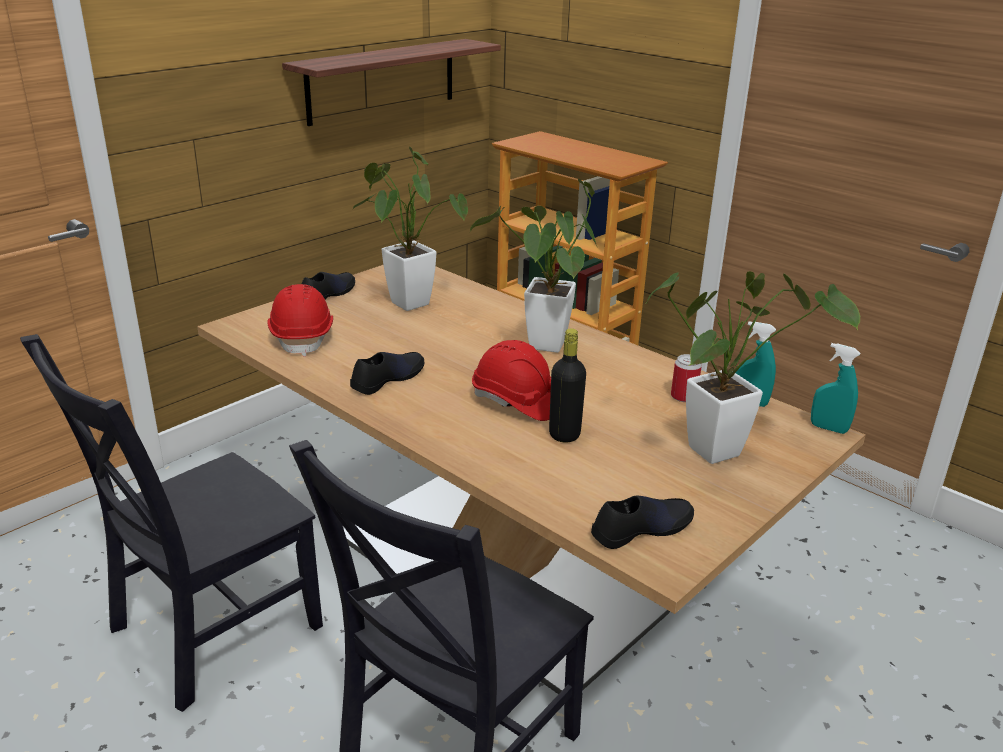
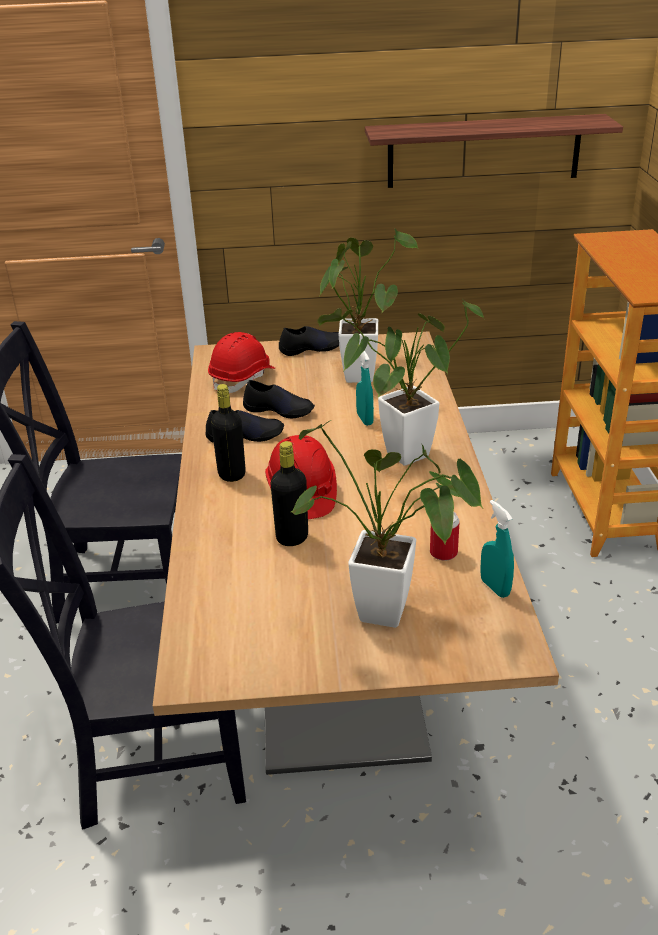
camera: 45 degrees right, 5 degrees up
(430, 412) = (232, 474): none -> black bottle
(641, 529) = (220, 640): black shoe -> black shoe (279, 410)
(828, 428) = (529, 649): turquoise spray bottle -> turquoise spray bottle (364, 419)

